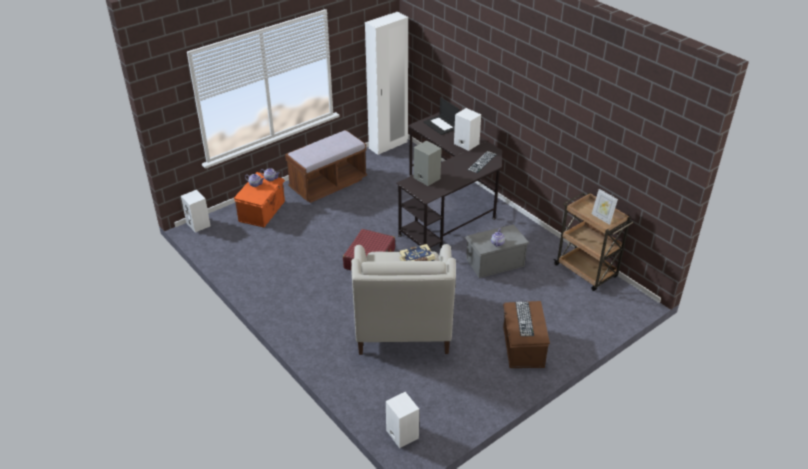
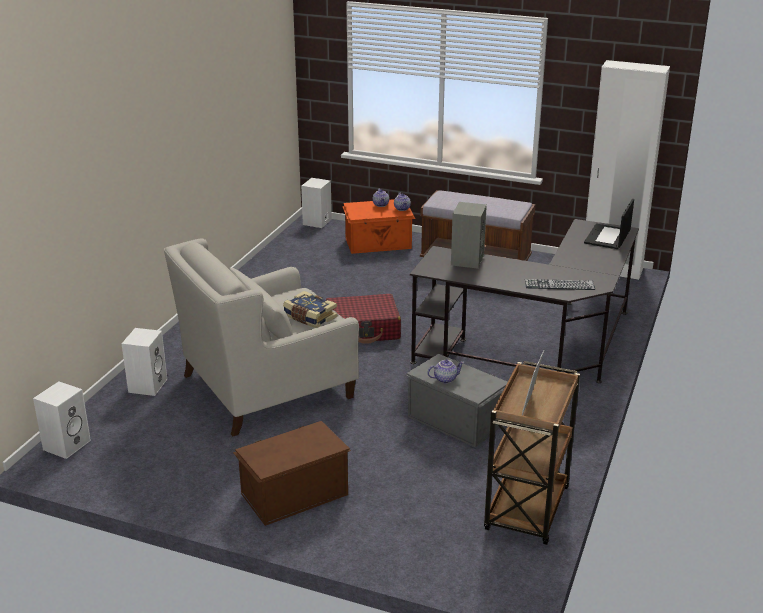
camera: 60 degrees right, 10 degrees down
(465, 144) = (587, 263): white speaker -> white speaker (147, 385)
(524, 318) = (297, 444): keyboard -> none

